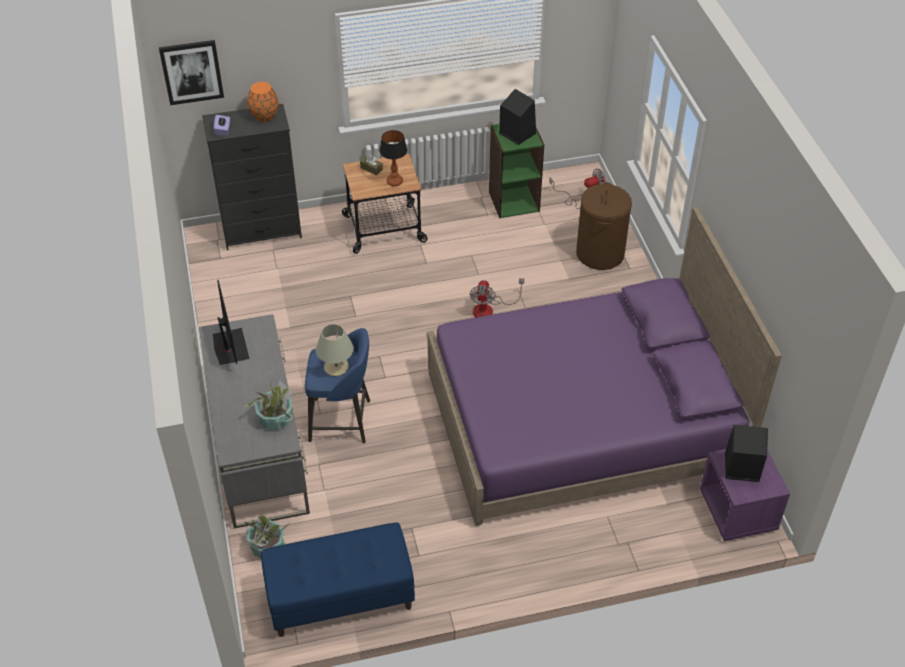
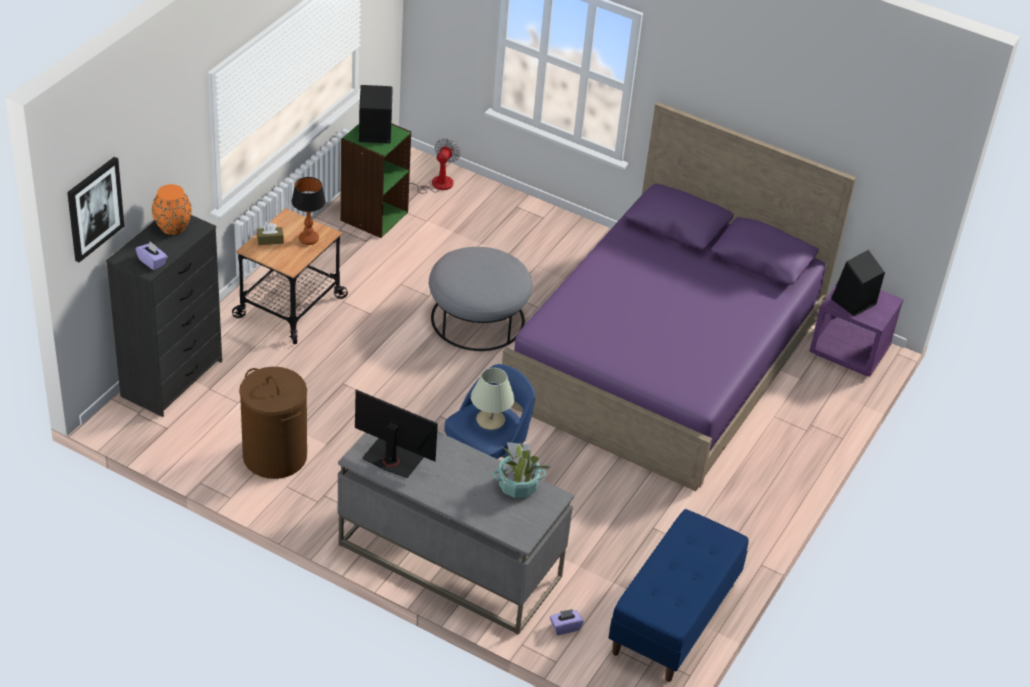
camera: 50 degrees left, 5 degrees down
(267, 547) = (565, 627): potted plant -> purple tissue box
(489, 309) = (477, 319): fan -> grey ottoman
(599, 253) = (504, 219): brown laundry basket -> brown laundry basket (274, 456)

